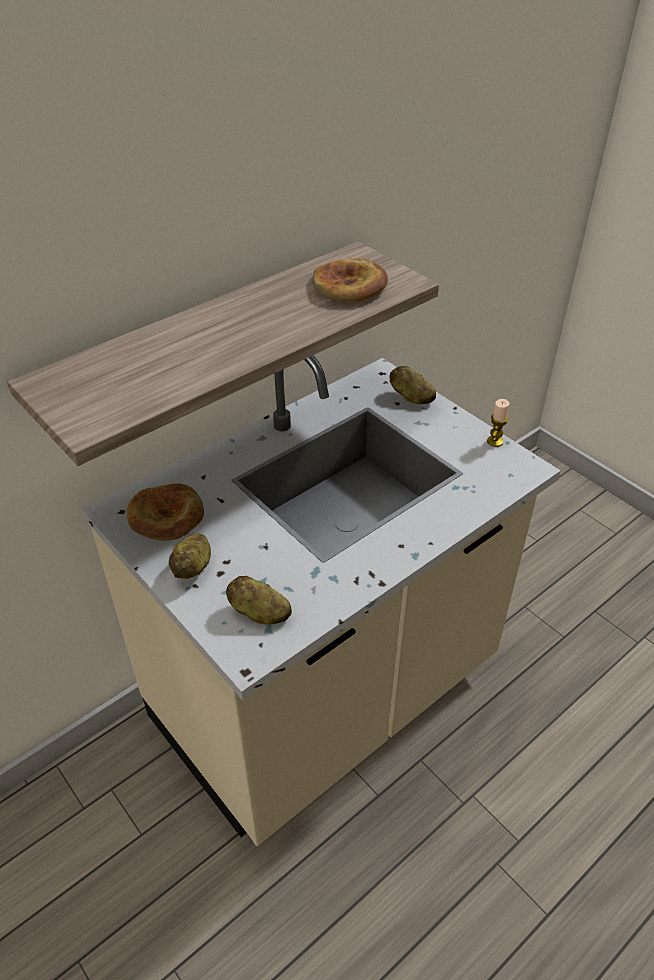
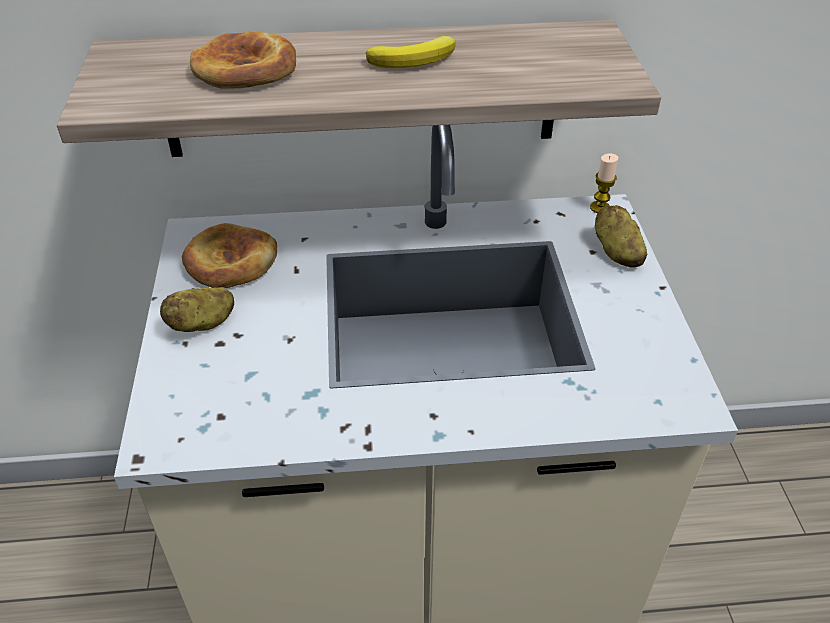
camera: 35 degrees right, 0 degrees up
(259, 613) = (212, 405): potato -> none
(270, 310) = (416, 59): none -> banana
(349, 286) = (539, 63): bread -> bread (246, 69)
(495, 441) = (677, 350): candle -> candle (600, 208)

